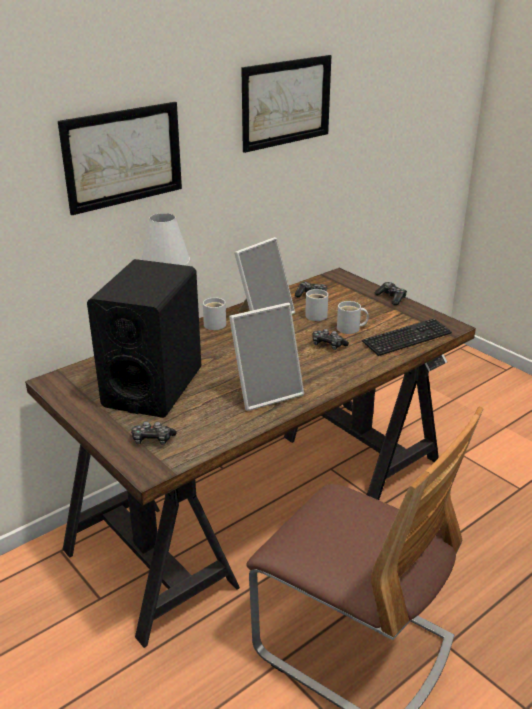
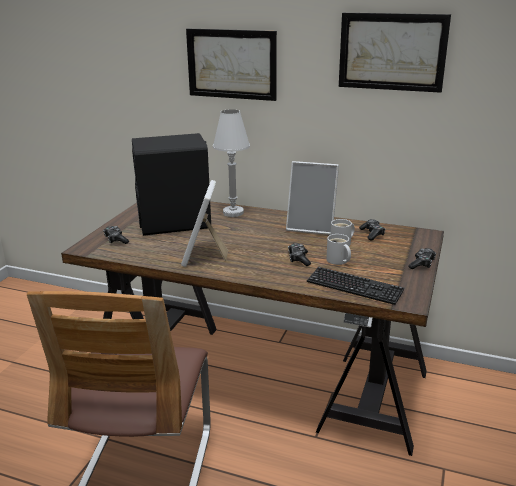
camera: 60 degrees right, 5 degrees down
(217, 324) = (278, 217): white mug -> none
(266, 392) = (204, 256): picture frame -> picture frame turned 60 degrees clockwise

